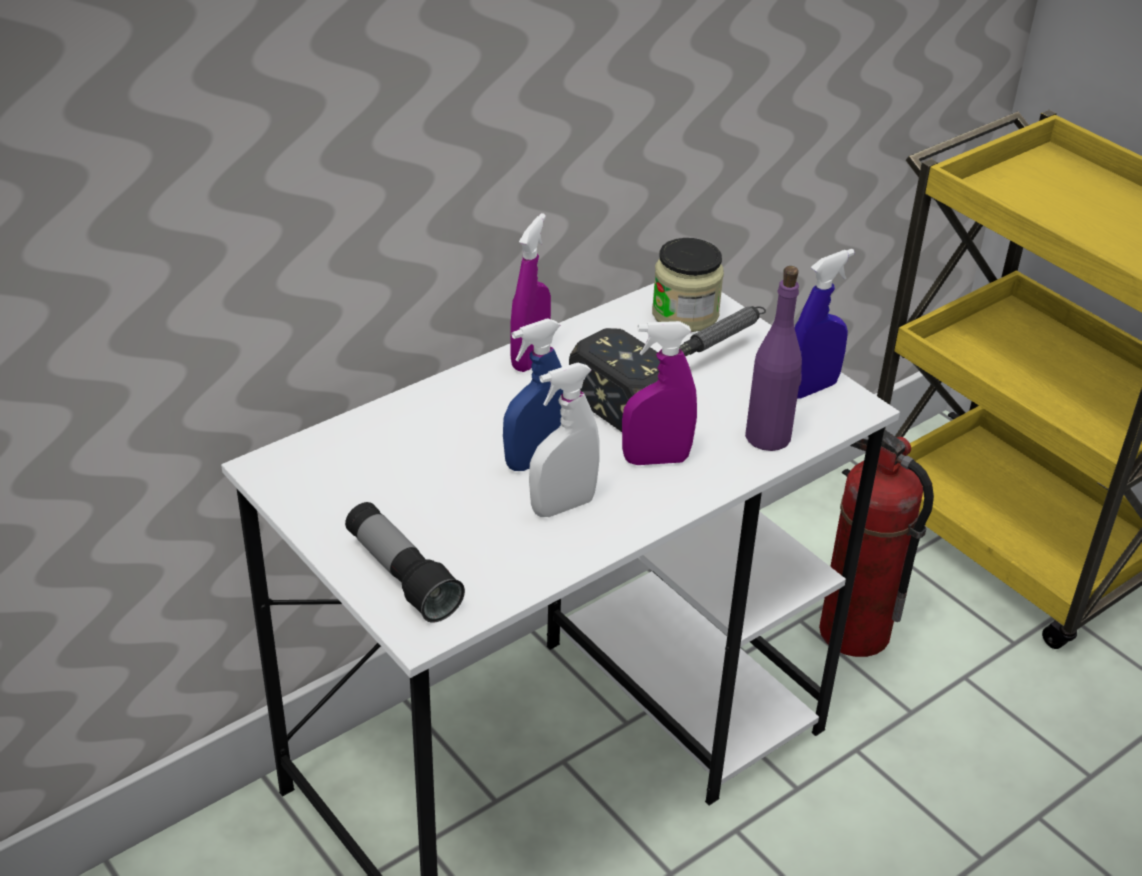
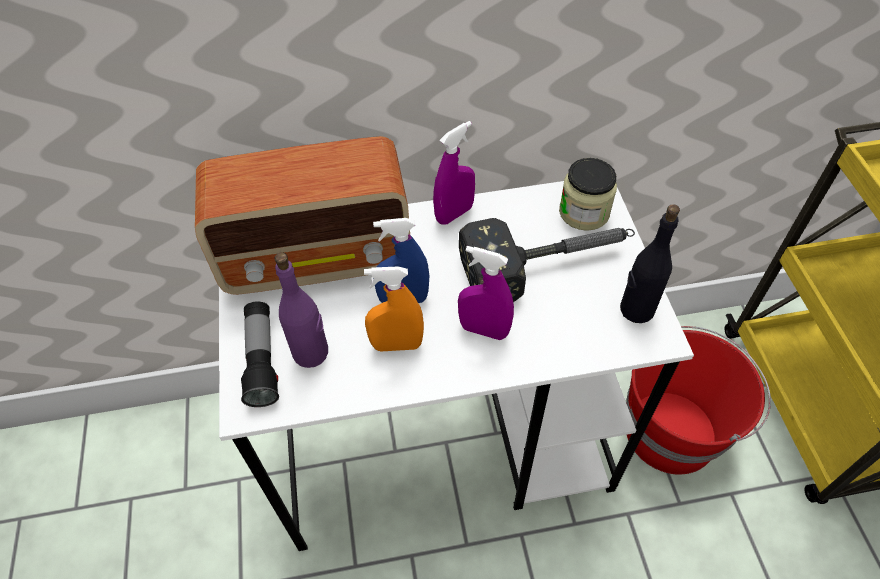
camera: 30 degrees right, 15 degrees up
(390, 451) = (319, 258): none -> radio
(563, 506) = (397, 345): white spray bottle -> orange spray bottle
(768, 437) = (577, 340): purple bottle -> purple bottle (311, 352)
(811, 388) = (636, 309): blue spray bottle -> black bottle
(853, 633) = (672, 430): fire extinguisher -> red bucket

